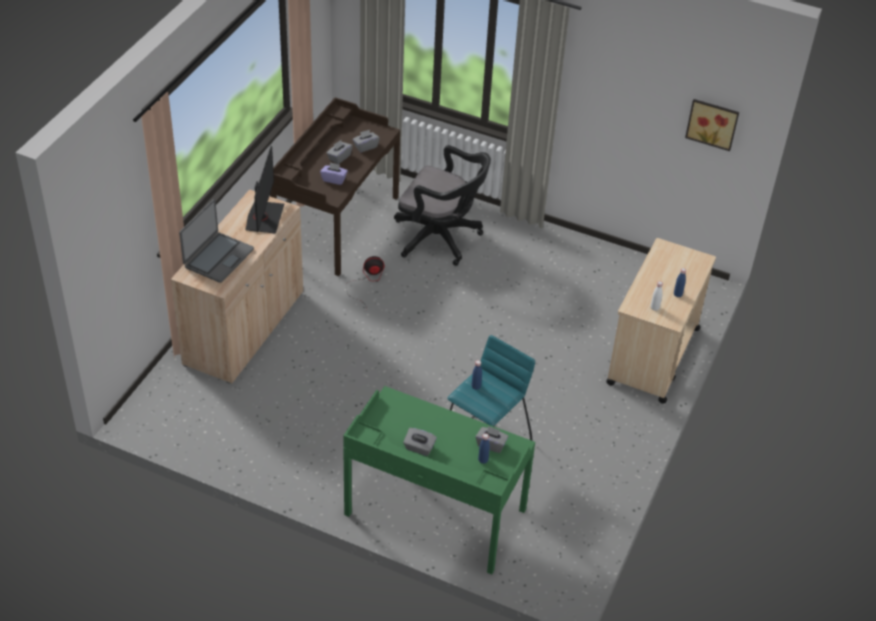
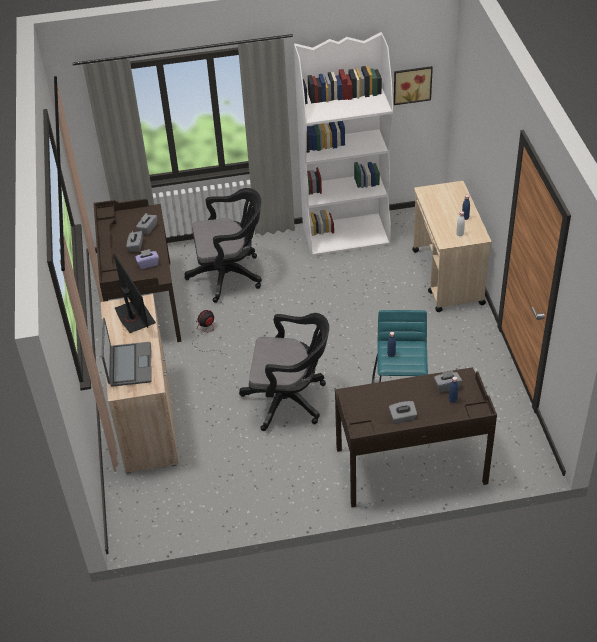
camera: 30 degrees left, 0 degrees up
(383, 385) = (289, 400): none -> black office chair
(434, 513) = (411, 466): green desk -> brown desk
(591, 259) = (346, 234): none -> white bookcase

